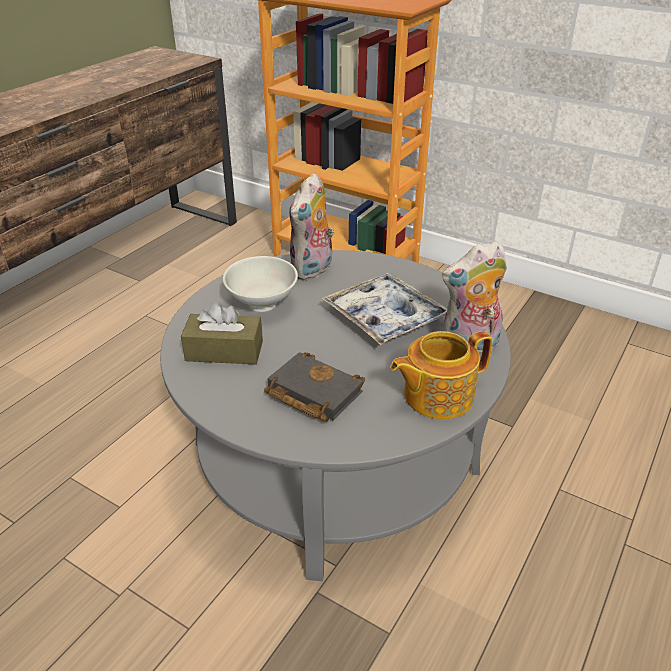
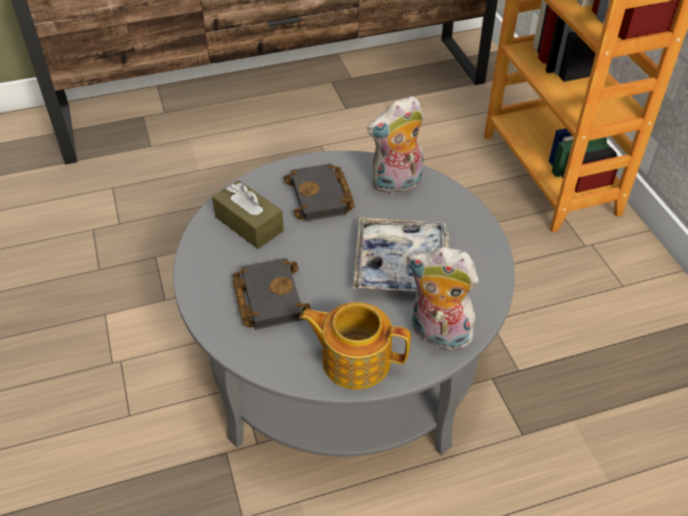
camera: 40 degrees right, 10 degrees up
(264, 304) = (322, 198): white bowl -> black book

